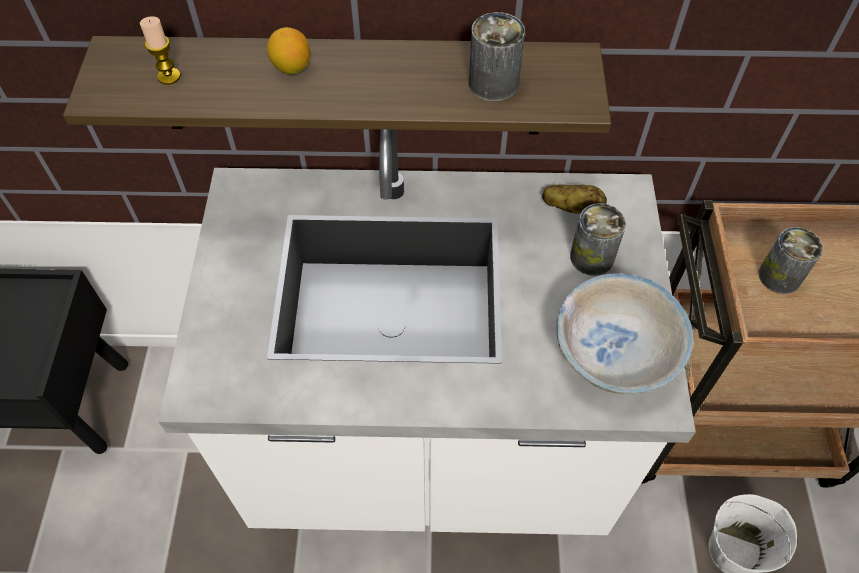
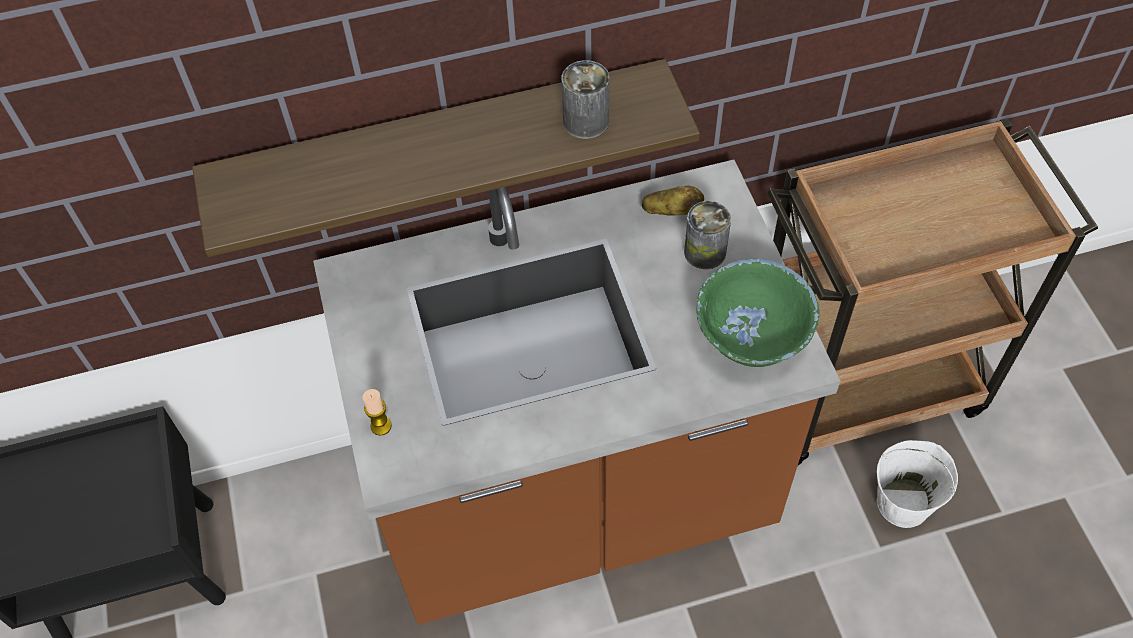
camera: 15 degrees left, 0 degrees up
(169, 76) = (287, 188): candle -> candle (381, 426)
(292, 68) = (398, 151): lemon -> none
(429, 453) = (574, 499): white counter -> brown counter
(614, 354) = (752, 334): white bowl -> green bowl
(779, 276) = (873, 224): can -> none

